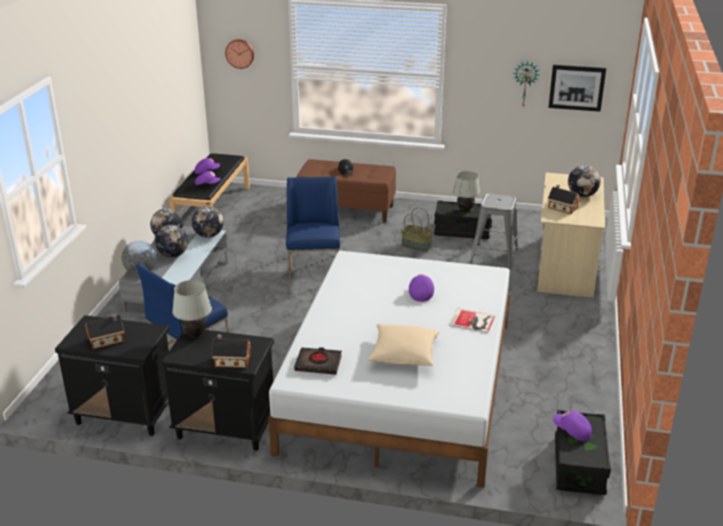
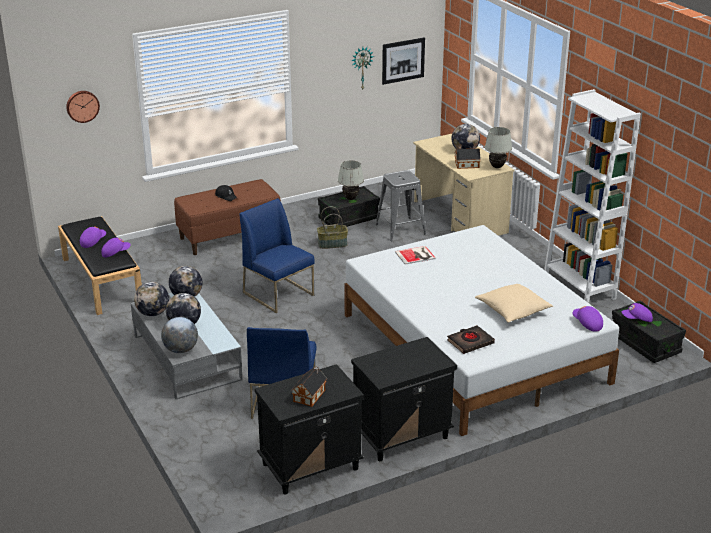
camera: 40 degrees left, 0 degrees up
(194, 334) = (368, 360): white table lamp -> white table lamp (497, 167)
(231, 360) = (426, 364): toy house -> none
(420, 293) = (456, 266): purple cap -> purple cap (587, 324)
(473, 321) = (519, 270): book -> book (416, 255)
(589, 378) = (579, 288): none -> white bookcase

